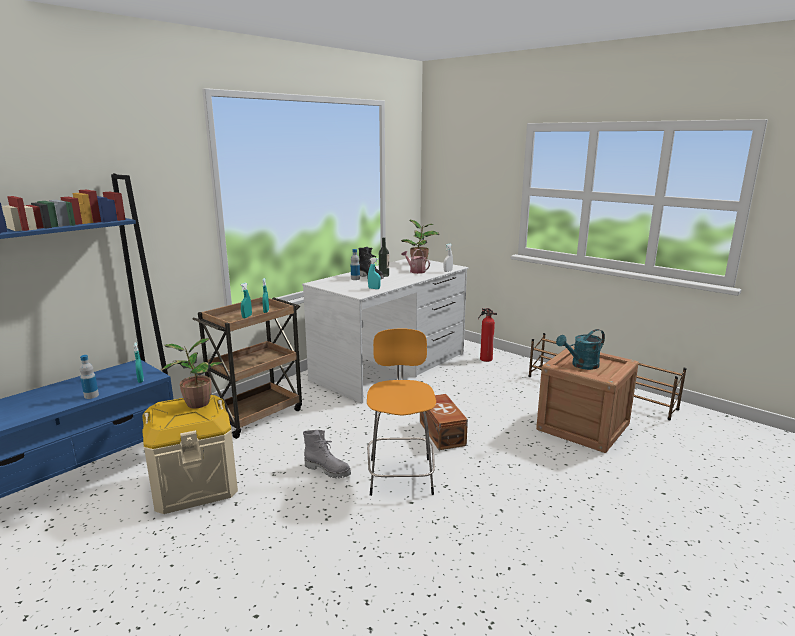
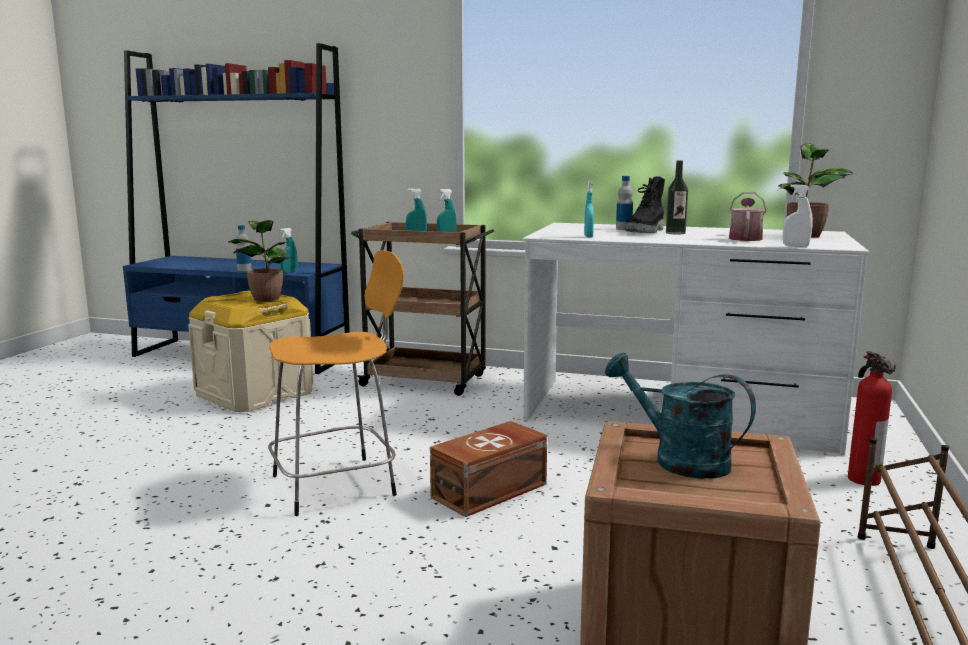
camera: 65 degrees right, 5 degrees down
(328, 470) = (322, 441): grey boot -> none

